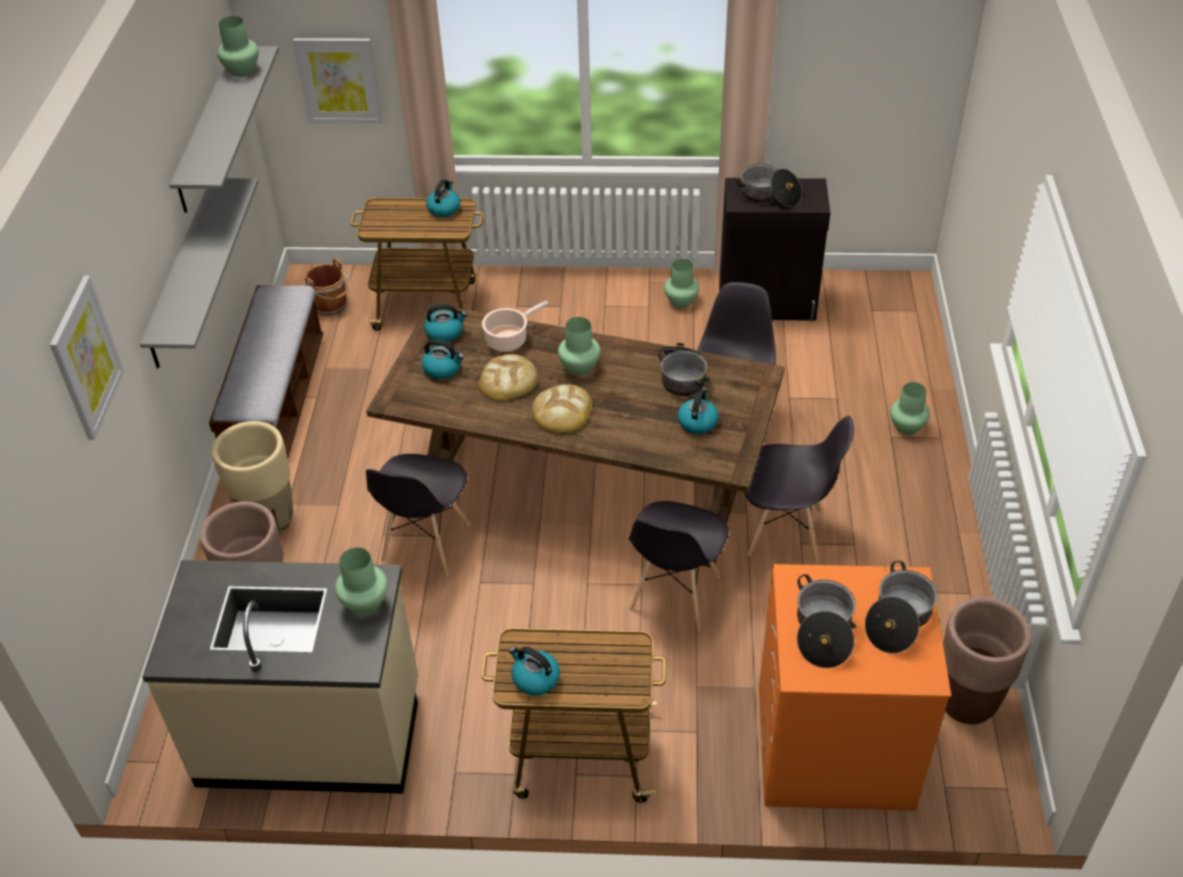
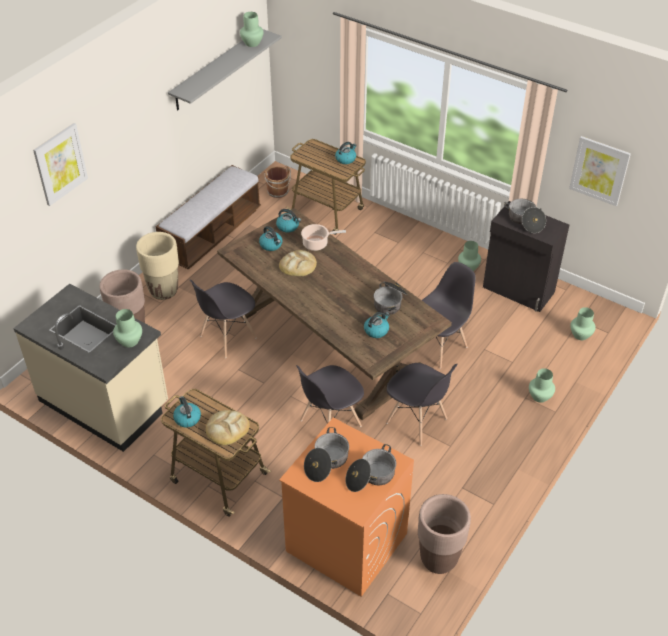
camera: 30 degrees right, 0 degrees up
(182, 273) = (162, 141): grey shelf -> none
(339, 80) = (314, 65): picture -> picture (599, 170)
(562, 411) = (311, 293): bread -> bread (227, 429)
(580, 367) = (340, 274): green vase -> green vase (581, 335)

